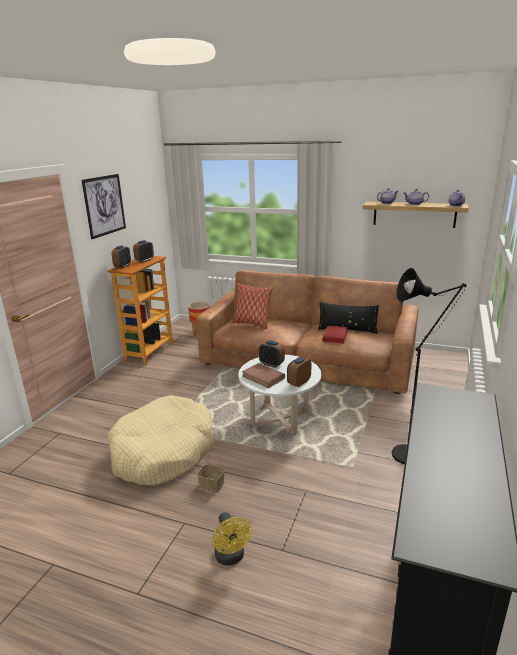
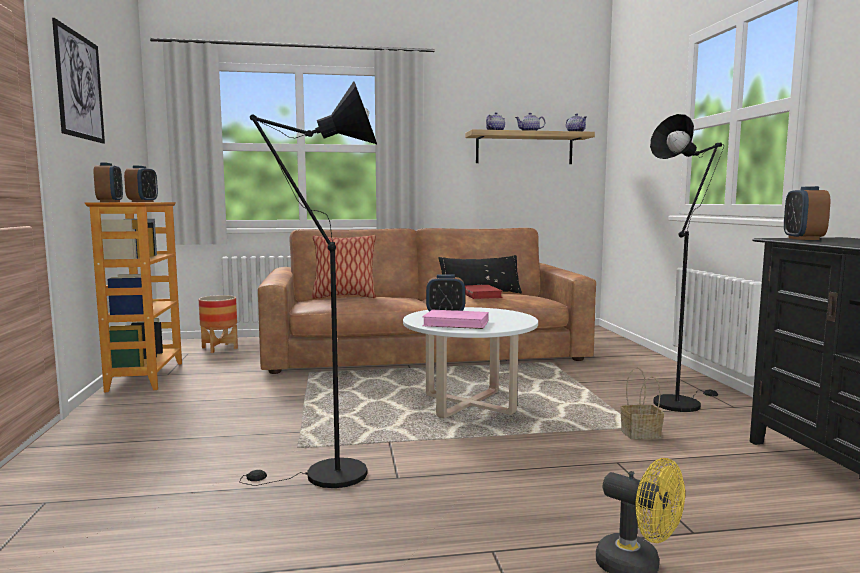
camera: 30 degrees left, 15 degrees down
(163, 452) = (324, 476): beige dog bed -> black floor lamp
(211, 485) = (469, 492): basket -> basket (639, 434)
(263, 377) = (456, 323): brown book -> pink book
(299, 383) = (515, 321): alarm clock -> alarm clock (803, 239)

